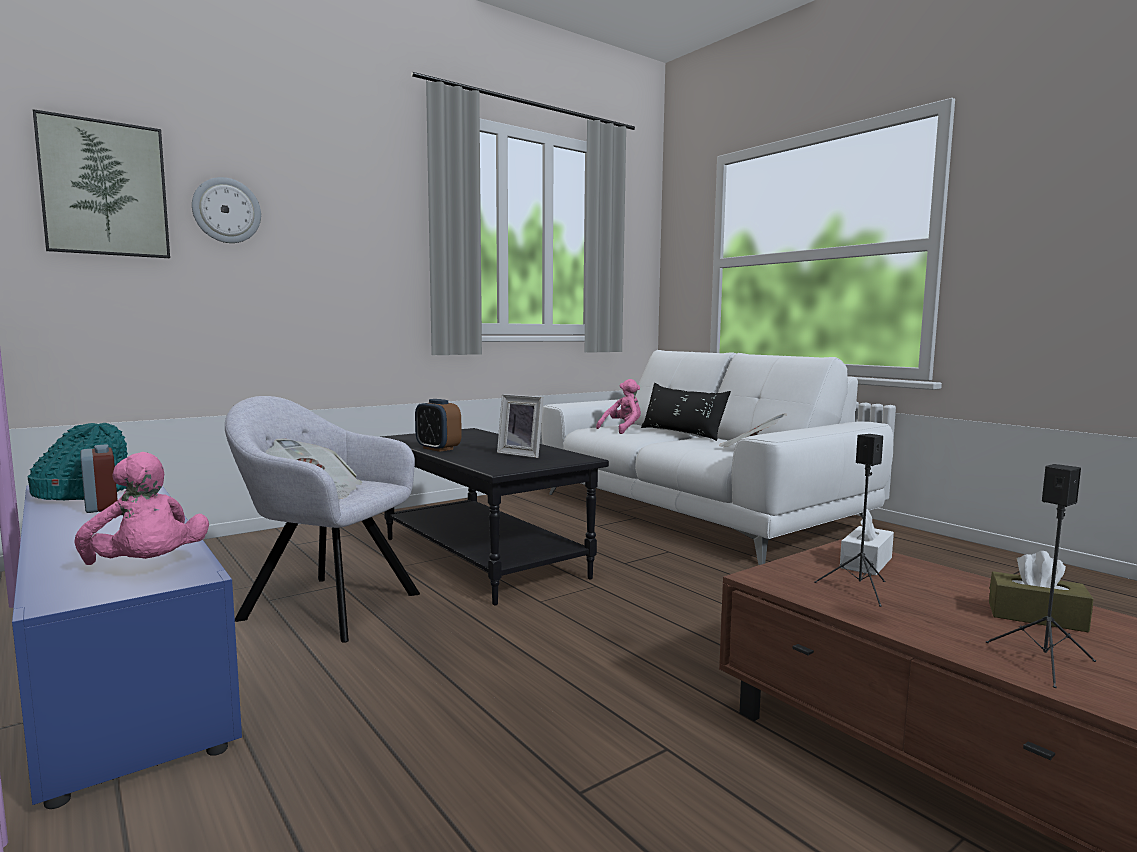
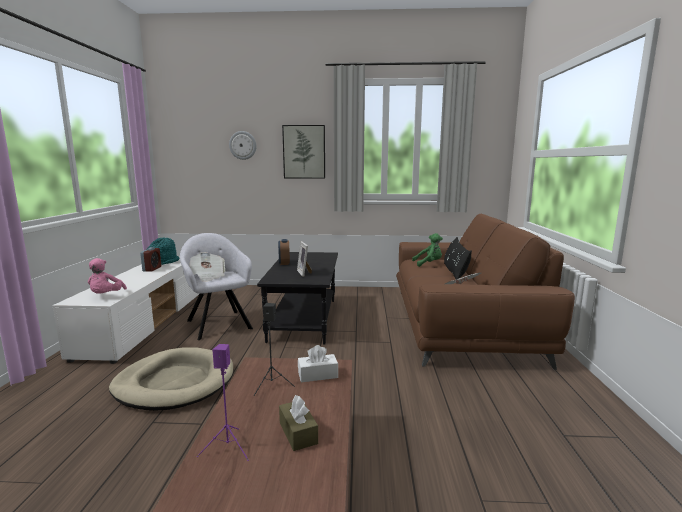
camera: 40 degrees right, 5 degrees up
(104, 189) = (199, 141): picture -> picture (304, 152)
(116, 656) = (145, 322): blue tv stand -> white tv stand
(469, 719) = (175, 383): none -> beige dog bed
(623, 430) = (428, 264): pink plush toy -> green plush toy
(696, 511) = (460, 323): white sofa -> brown sofa
(1044, 662) = (229, 448): black speaker -> purple speaker

